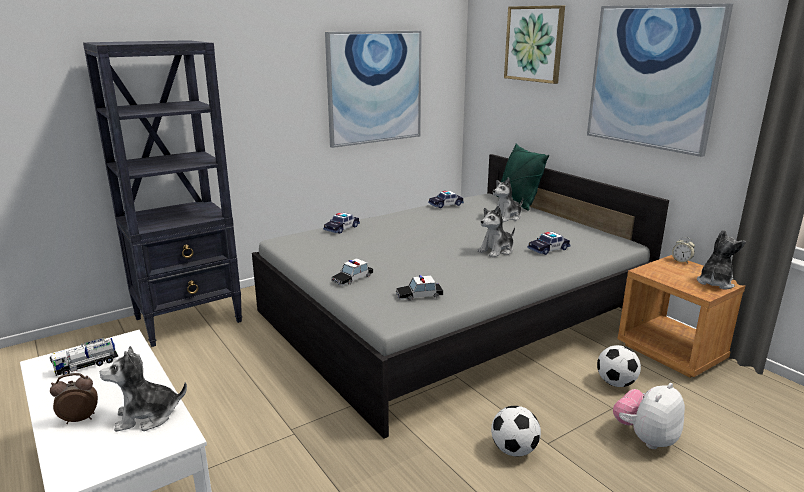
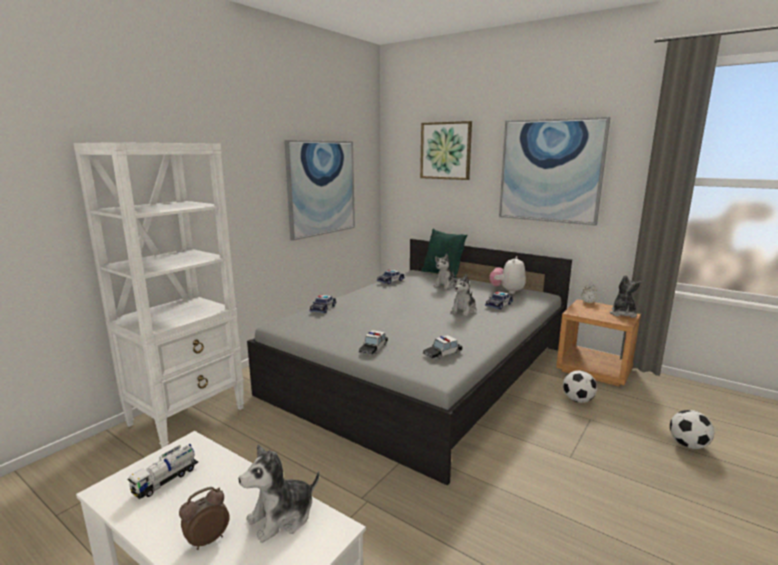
camera: 20 degrees left, 5 degrees down
(189, 320) = (188, 416): black bookcase -> white bookcase
(514, 450) = (552, 469): football -> football (688, 445)
(645, 438) = (628, 436): plush toy -> plush toy (507, 291)

